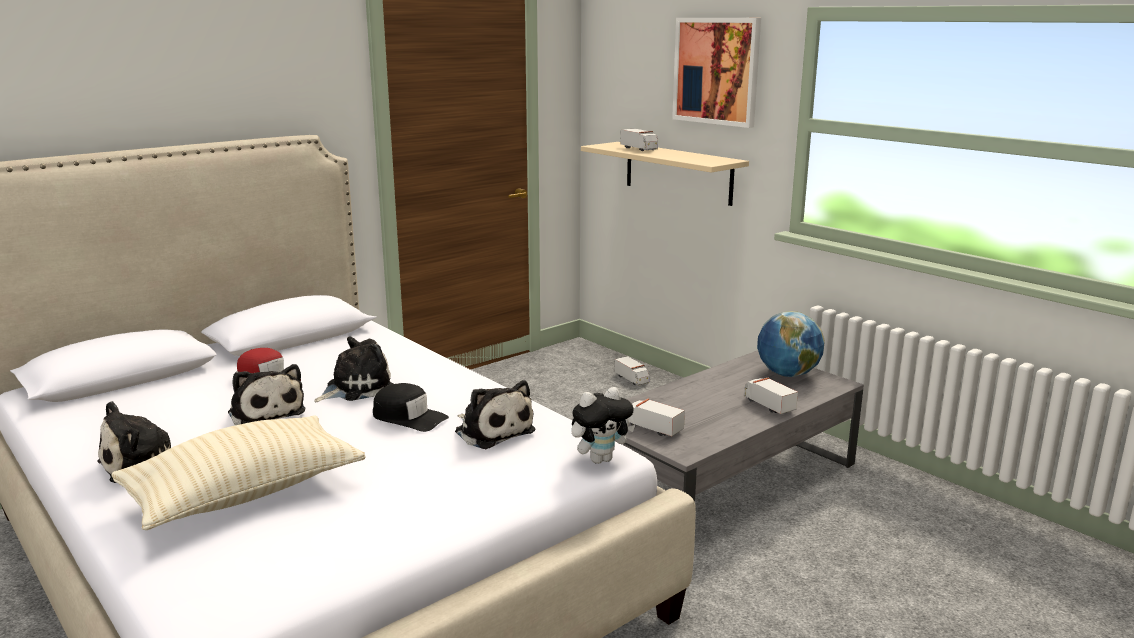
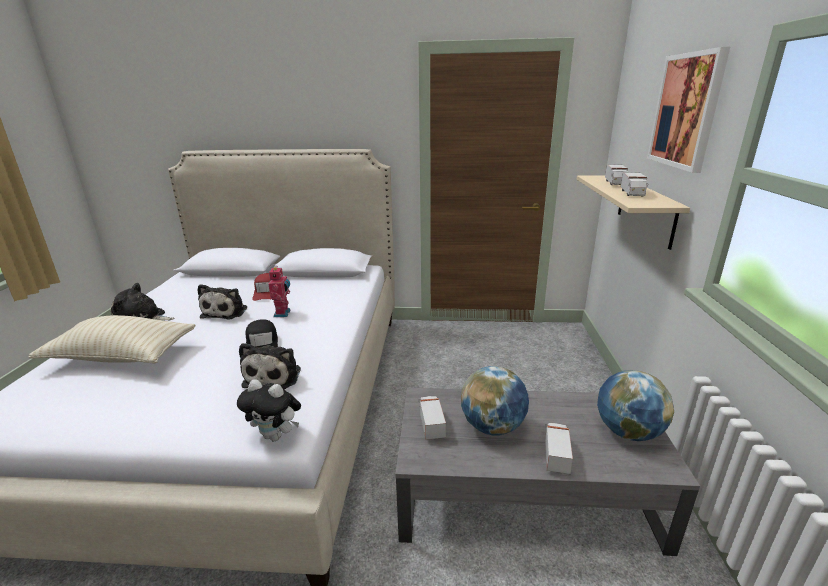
camera: 45 degrees right, 5 degrees up
(356, 388) = (283, 313): plush toy -> toy robot
(632, 379) = (574, 370): toy truck -> toy truck (632, 193)
(700, 409) = (492, 427): none -> globe

